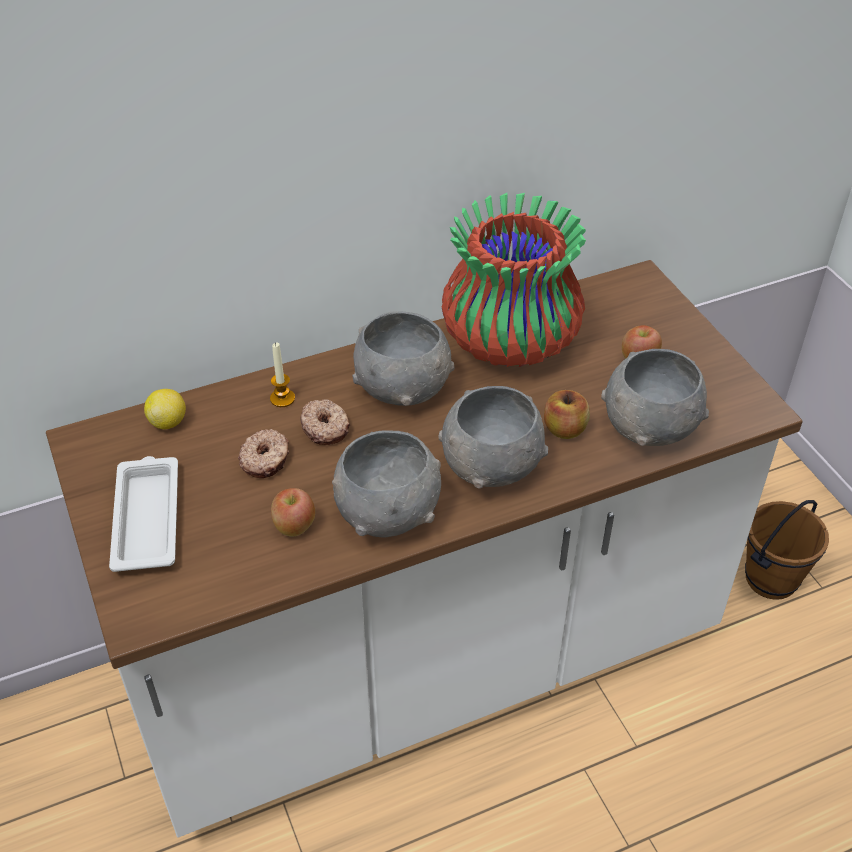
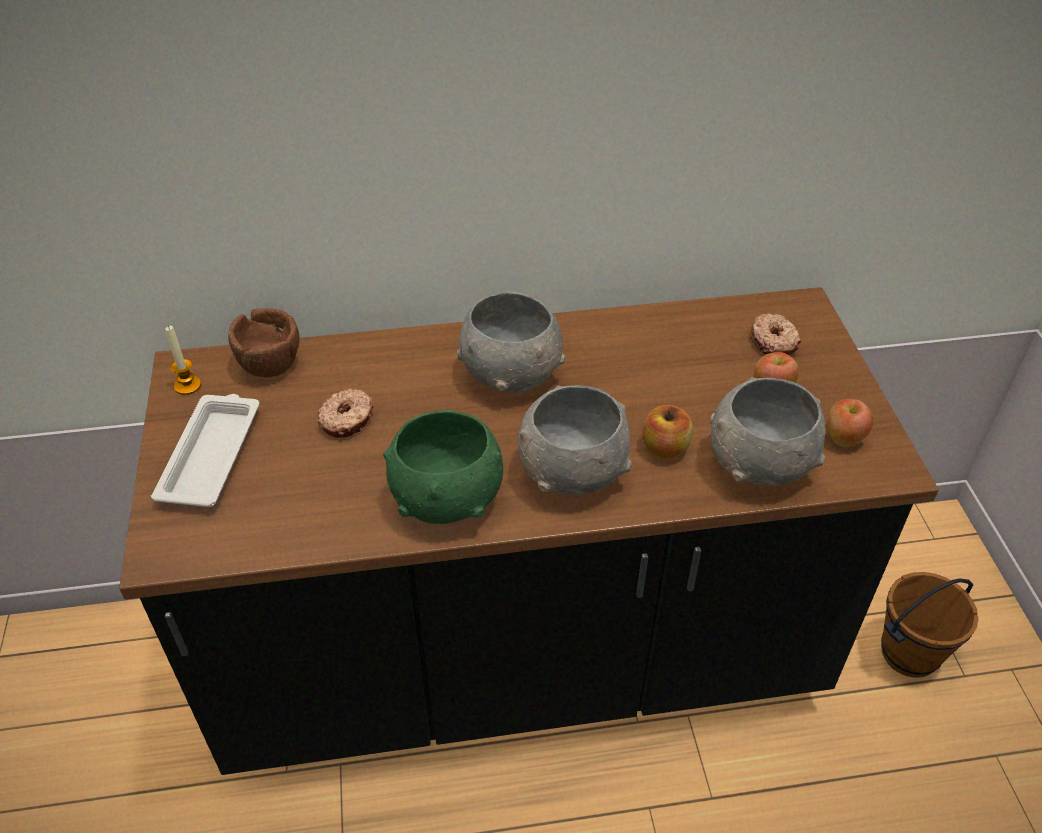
camera: 15 degrees right, 0 degrees up
(168, 422) = (270, 365): lemon -> brown bowl
(282, 398) = (388, 362): candle -> candle (187, 385)
(294, 526) = (348, 493): apple -> apple (843, 438)
(325, 428) = (418, 399): donut -> donut (774, 341)
(389, 514) = (447, 500): grey bowl -> green bowl
(426, 663) = (521, 659): white counter -> black counter
(509, 342) = (639, 346): vase -> none

